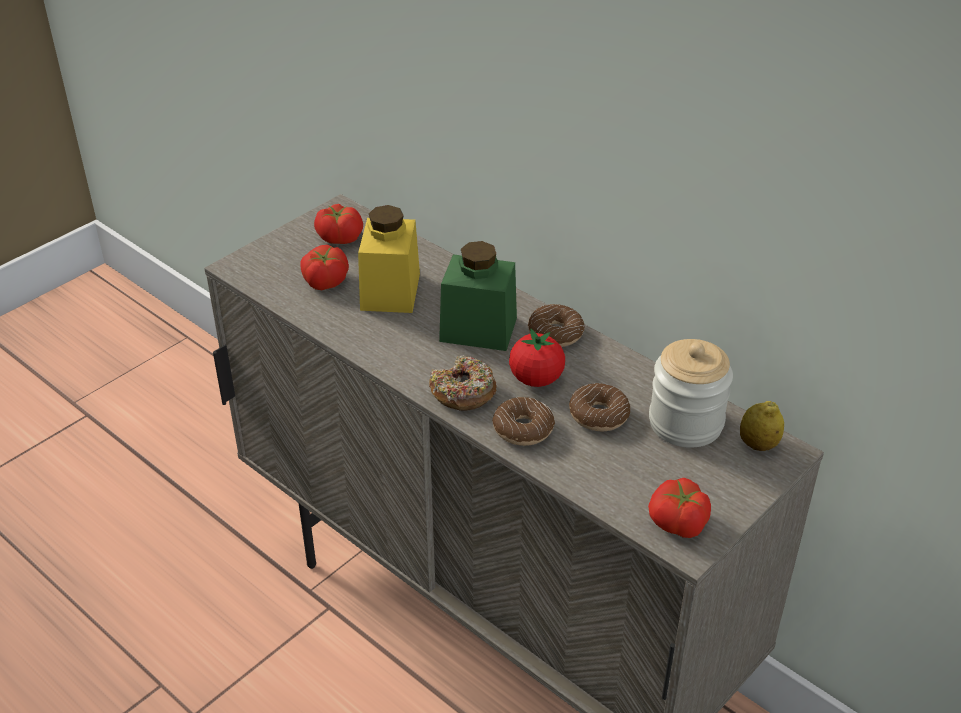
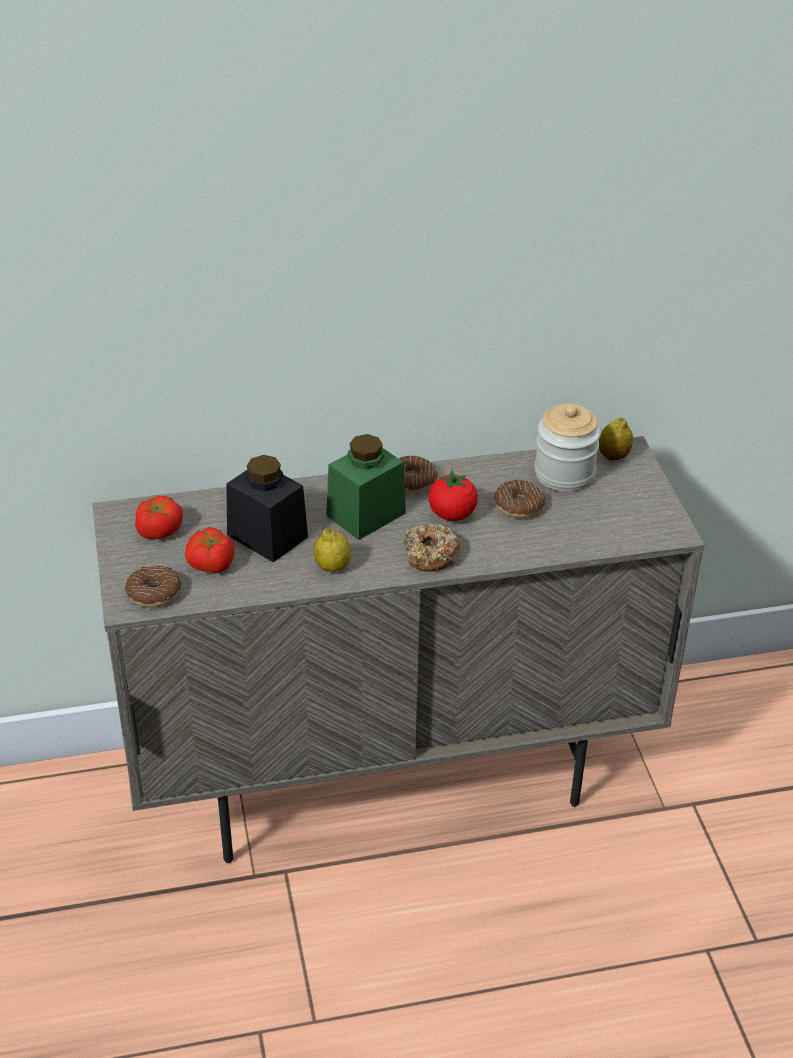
camera: 55 degrees left, 0 degrees up
(386, 344) = (332, 567): none -> lemon
(390, 291) = (267, 536): yellow jar -> black jar
(523, 429) = (498, 546): donut -> donut (154, 593)
(677, 522) = (651, 525): tomato -> none

